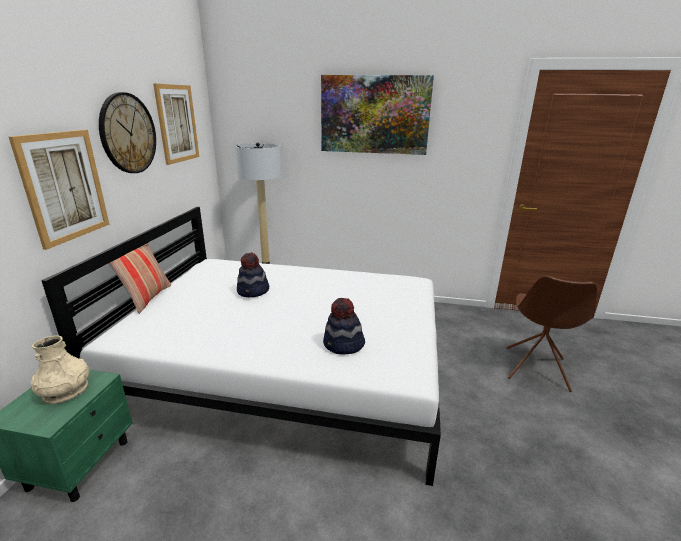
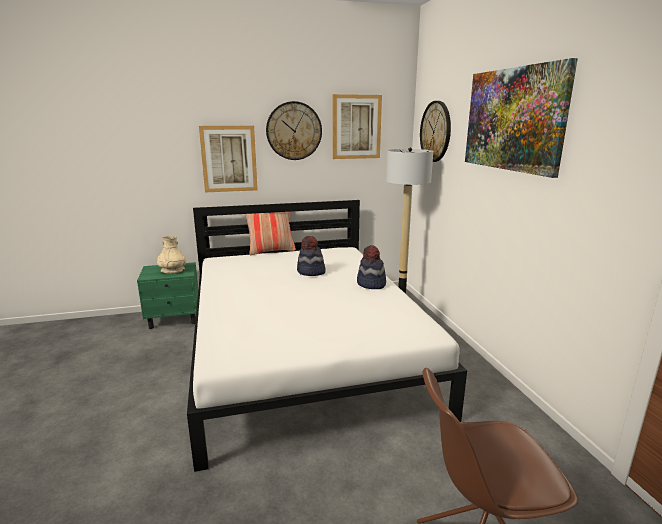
camera: 65 degrees right, 5 degrees down
(261, 125) = (435, 131): none -> wall clock
(343, 345) = (254, 322): hat -> hat (371, 284)

